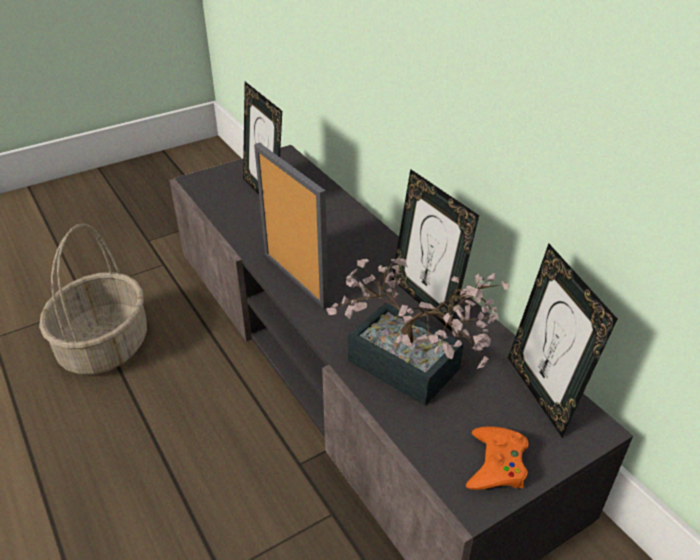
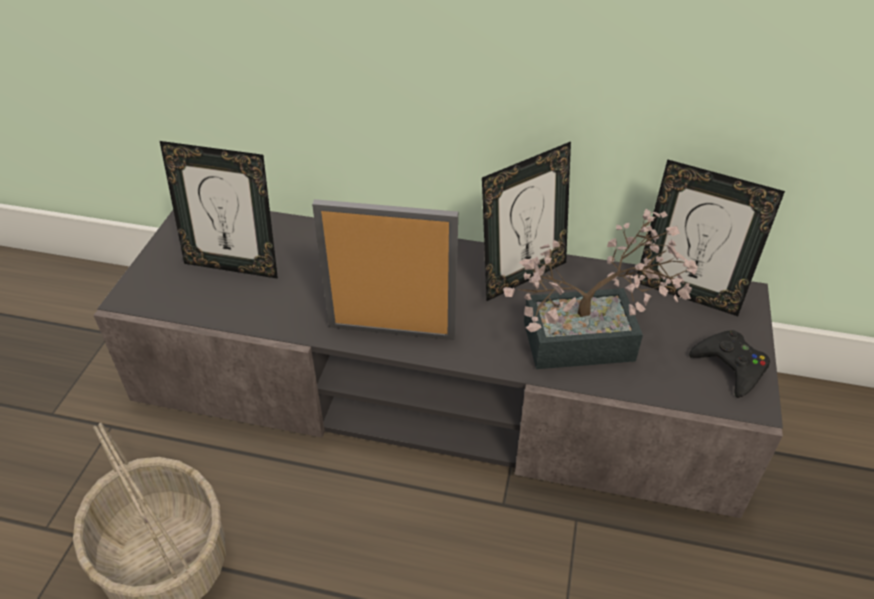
camera: 45 degrees left, 5 degrees up
(426, 301) = (522, 276): picture frame -> picture frame turned 45 degrees counterclockwise
(496, 464) = (730, 366): orange game controller -> black game controller

